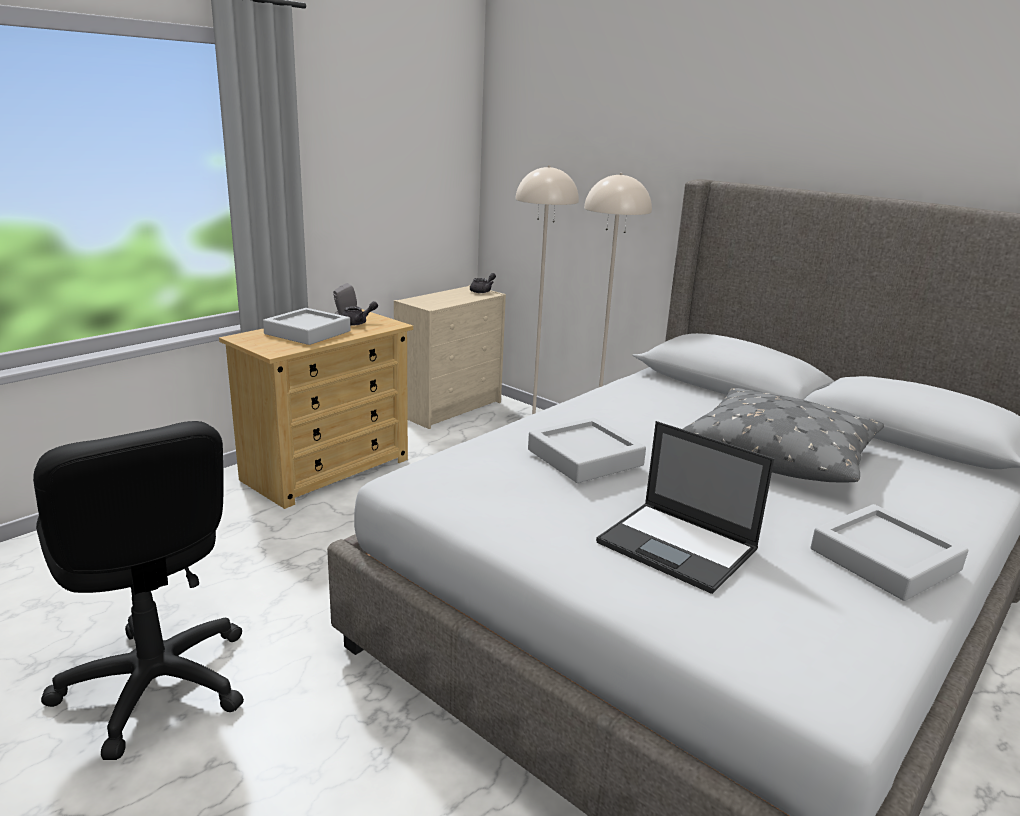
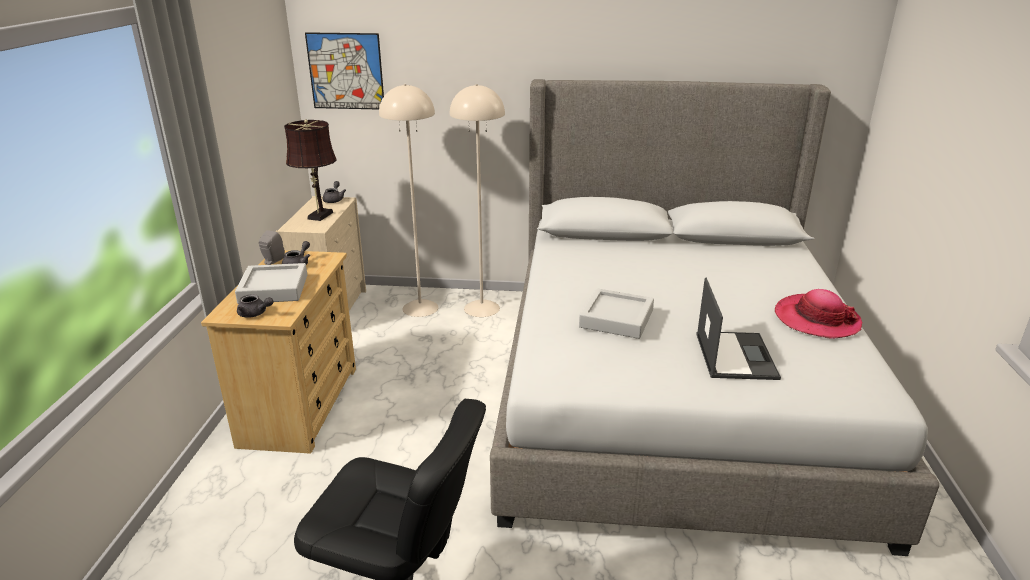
camera: 35 degrees left, 5 degrees up
(262, 343) = (255, 314): none -> grey teapot
(447, 299) = (318, 216): none -> brown table lamp
(522, 155) = (346, 71): none -> picture
(679, 547) = (735, 355): laptop -> laptop turned 90 degrees counterclockwise
(780, 453) = (694, 272): grey pillow -> none
(884, 559) = (816, 319): grey tray -> hat

